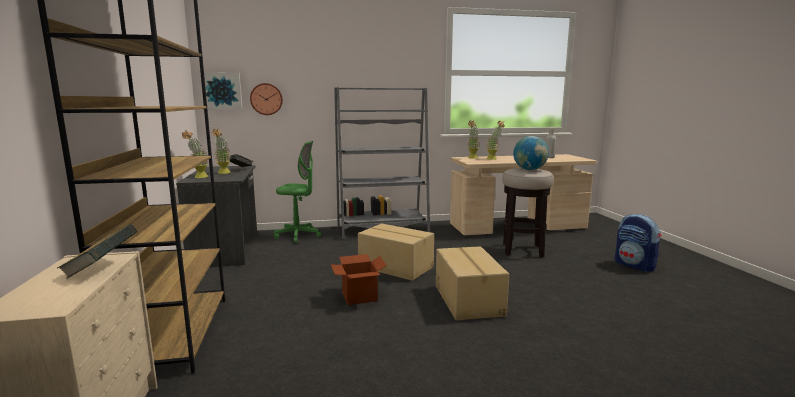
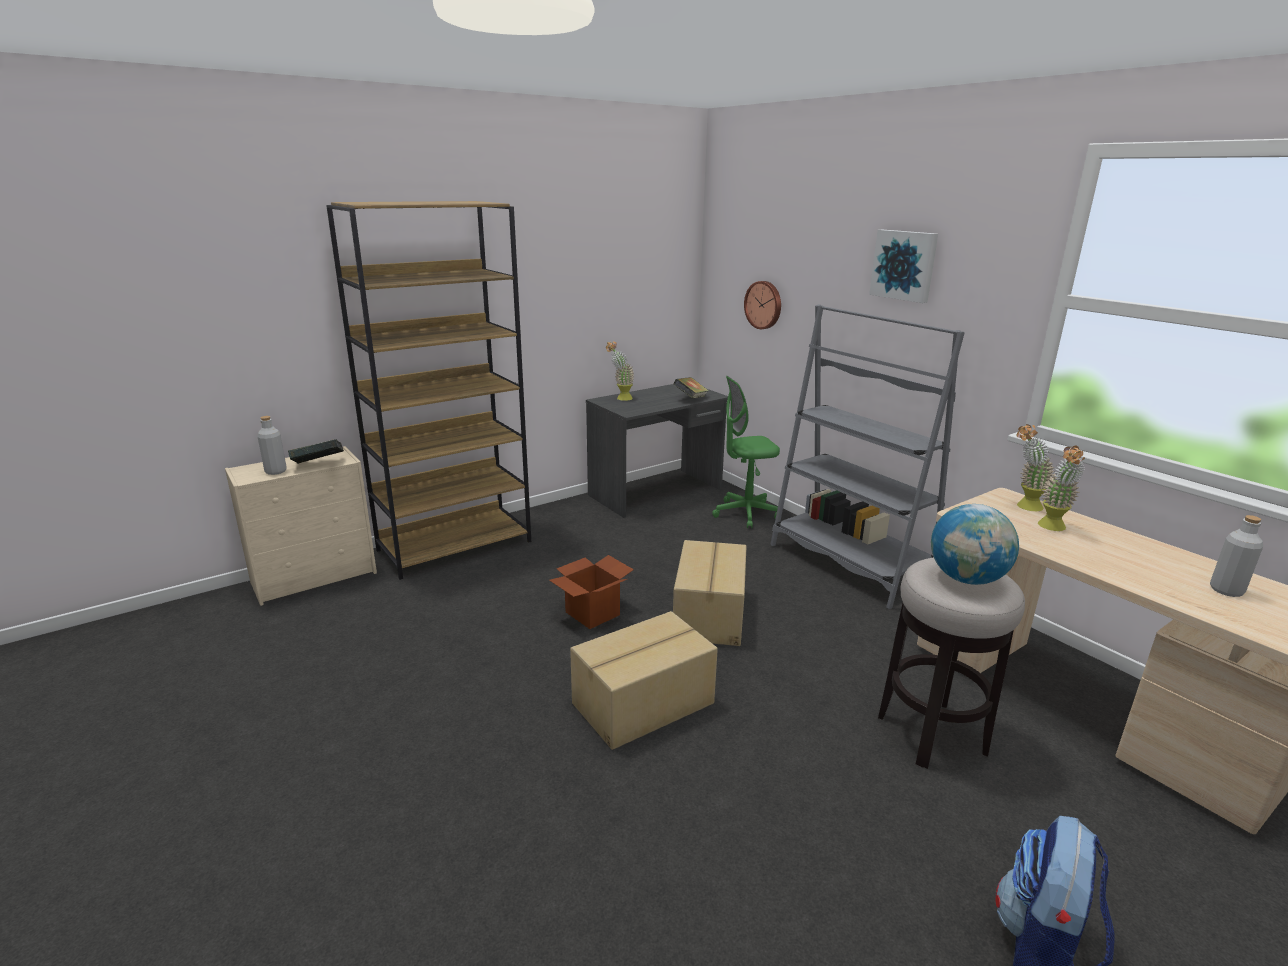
camera: 65 degrees right, 10 degrees up
(66, 290) = (276, 471): none -> grey bottle
(222, 91) = (723, 285): picture -> picture (904, 265)
(223, 173) = (656, 400): potted plant -> none
(298, 236) = (745, 513): green office chair -> green office chair turned 90 degrees clockwise

